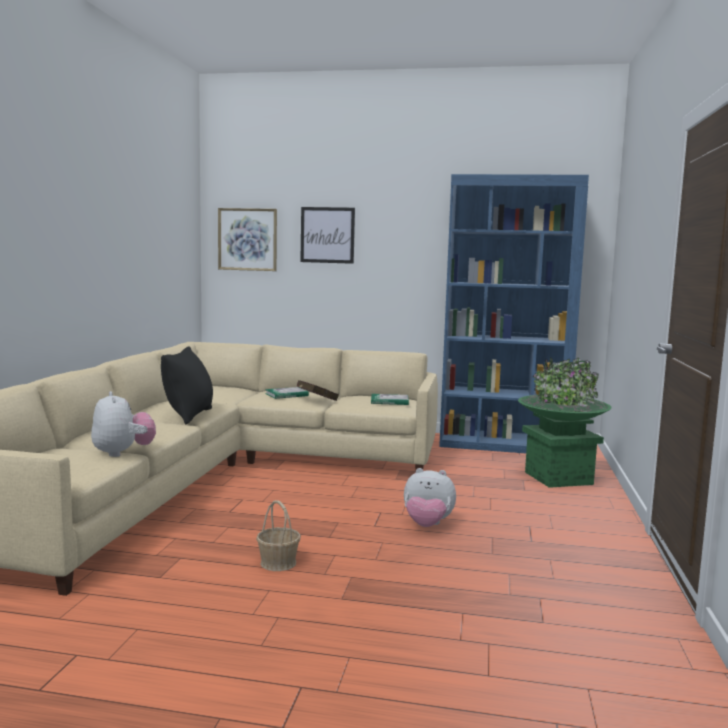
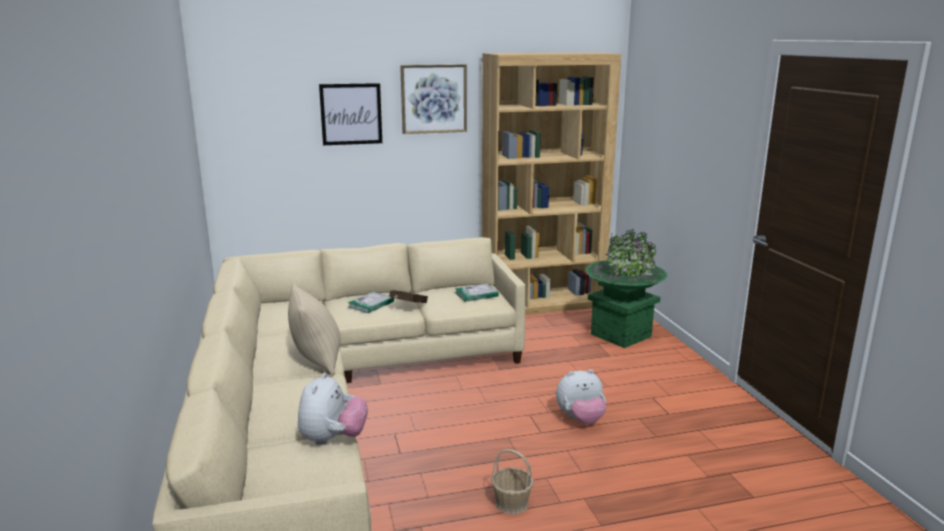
camera: 25 degrees left, 10 degrees up
(123, 453) = (333, 439): plush toy -> plush toy turned 60 degrees clockwise
(189, 416) = (317, 360): black pillow -> beige pillow
(247, 239) = (256, 123): picture -> picture (434, 99)
(502, 445) = (542, 304): blue bookcase -> brown bookcase

